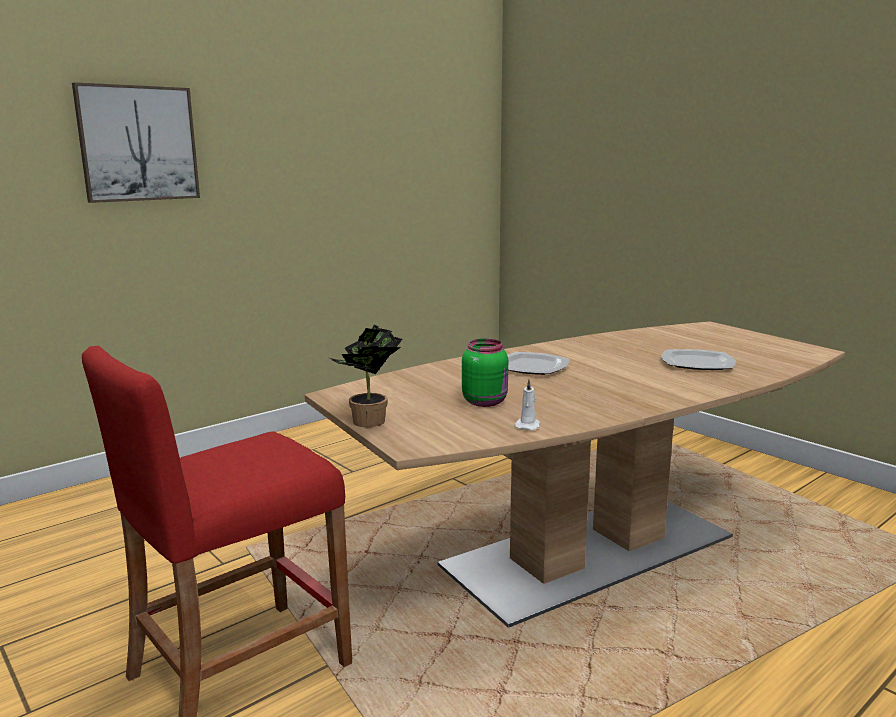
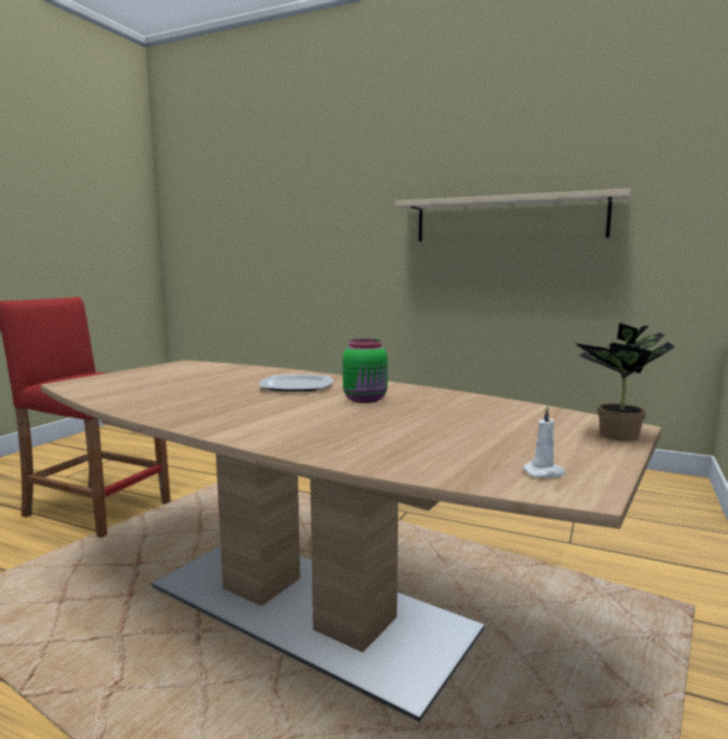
camera: 65 degrees right, 5 degrees down
(138, 144) = (339, 209): picture -> none
(349, 163) = (508, 219): none -> beige shelf
(370, 423) = (119, 373): potted plant -> potted plant (616, 436)
(485, 402) = (177, 385): green jar -> green jar (366, 400)
(528, 426) = (112, 398): white candle -> white candle (544, 473)
(698, 363) = (381, 430): plate -> none

